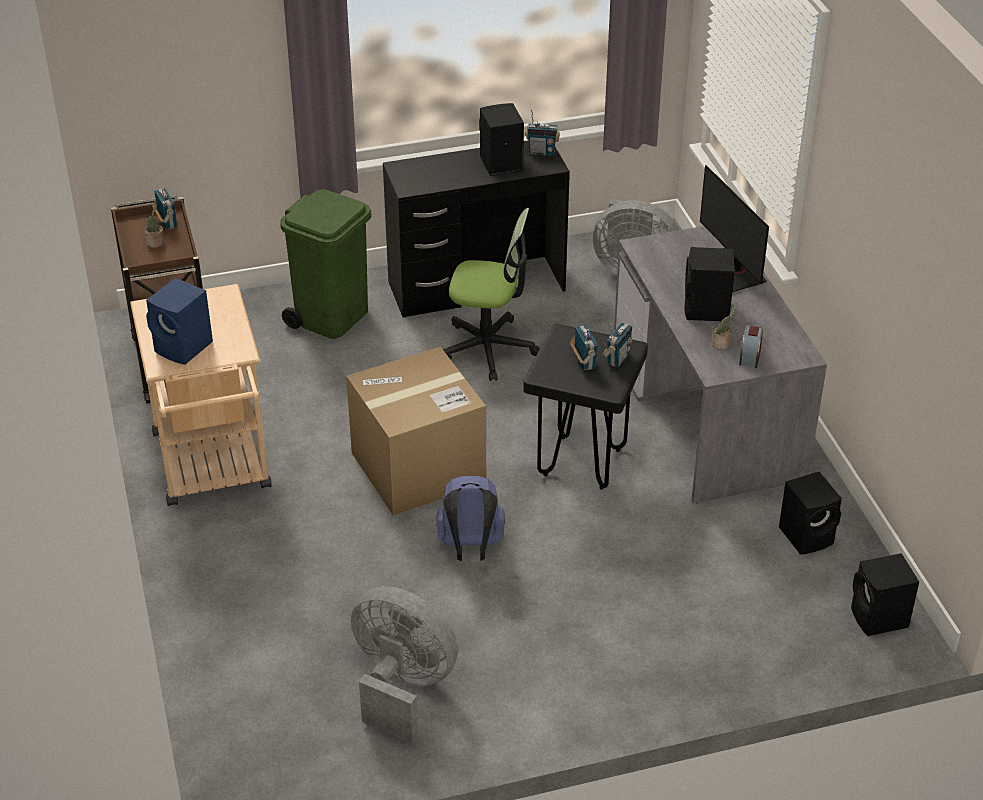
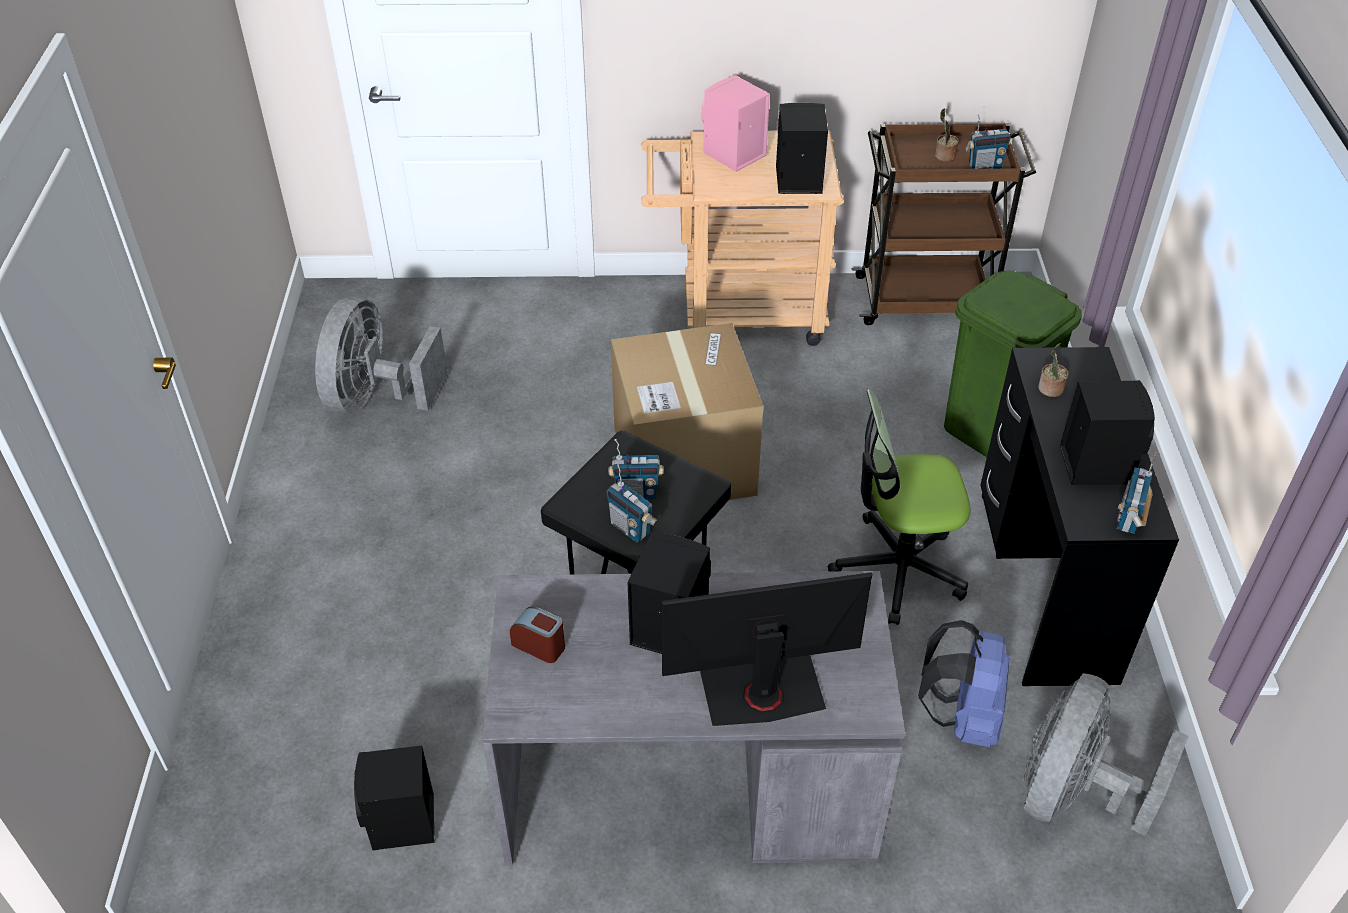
camera: 105 degrees right, 5 degrees up
(184, 348) = (732, 155): blue speaker -> pink speaker
(401, 687) = (376, 398): grey fan -> grey fan turned 150 degrees clockwise
(470, 548) = (536, 480): blue backpack -> blue backpack (963, 717)
(488, 348) = (898, 569): office chair -> office chair turned 60 degrees clockwise
(722, 344) = (581, 621): potted plant -> potted plant (1050, 389)
(879, 619) = (220, 853): black speaker -> black speaker (796, 179)

